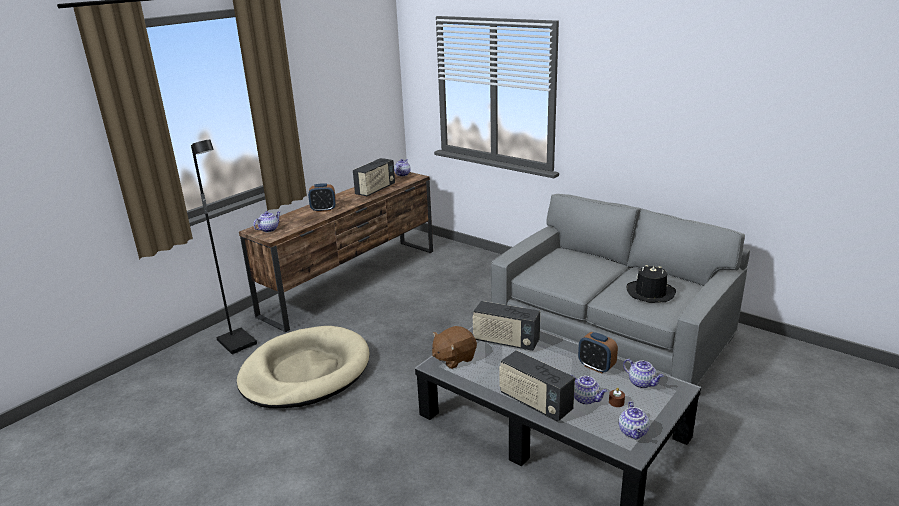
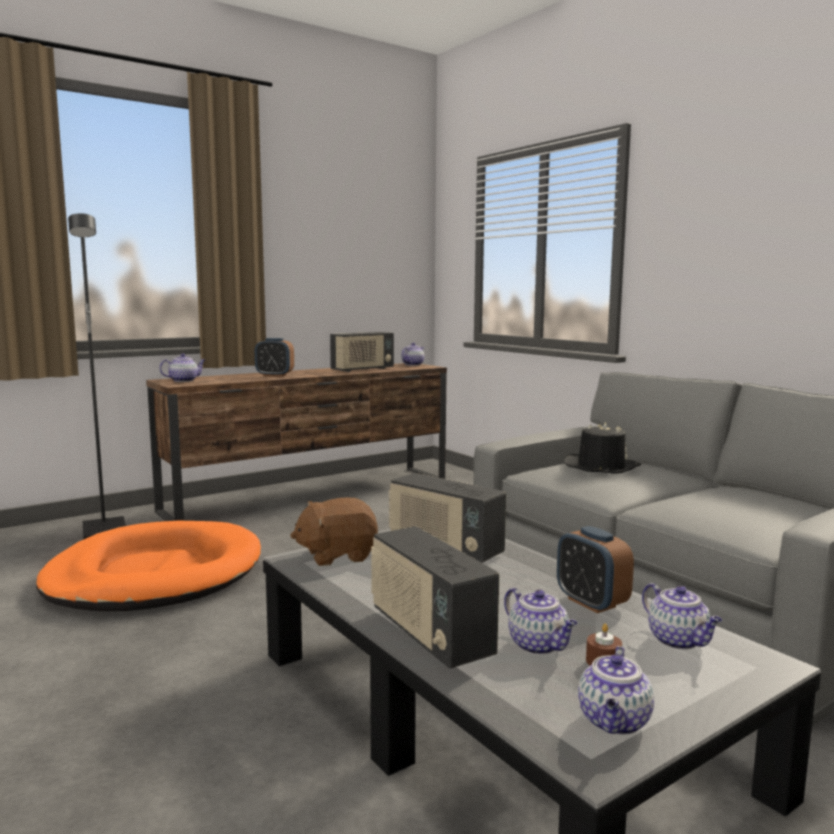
camera: 15 degrees right, 15 degrees down
(305, 372) = (155, 575): beige dog bed -> orange dog bed
(650, 293) = (742, 508): black hat -> black hat (601, 467)

